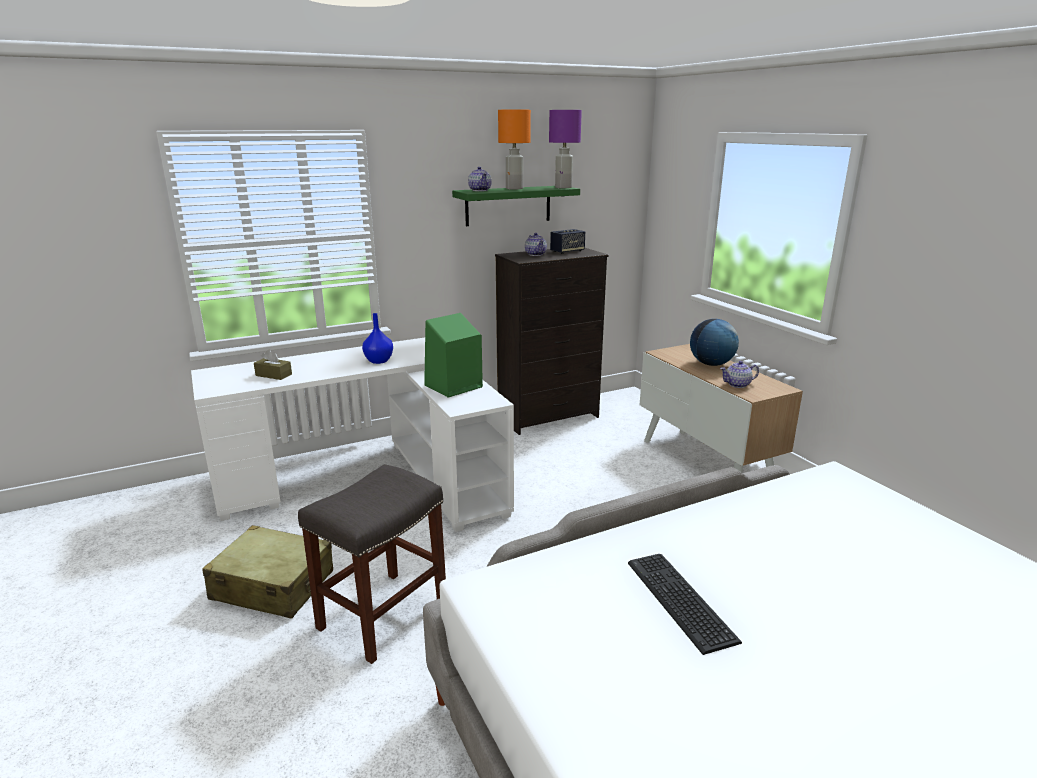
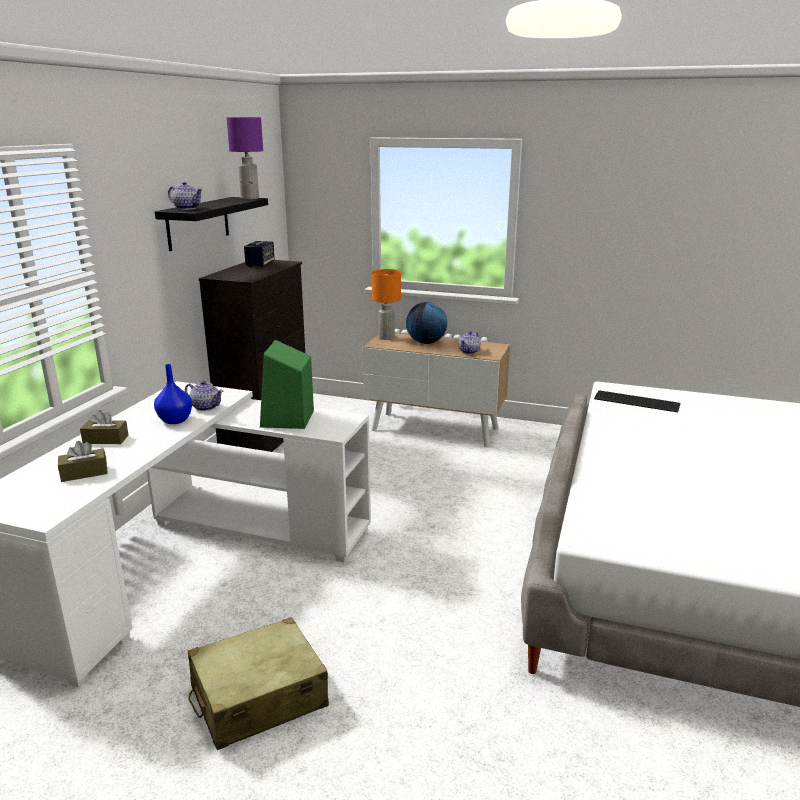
camera: 45 degrees left, 0 degrees up
(323, 359) = (106, 439): none -> brown tissue box
(382, 616) = (396, 652): grey stool -> none
(508, 205) = (198, 223): green shelf -> black shelf
(514, 188) = (211, 203): orange table lamp -> orange table lamp (387, 337)
(535, 254) = (240, 272): teapot -> teapot (205, 407)
(678, 602) = (679, 487): keyboard -> keyboard (637, 402)

